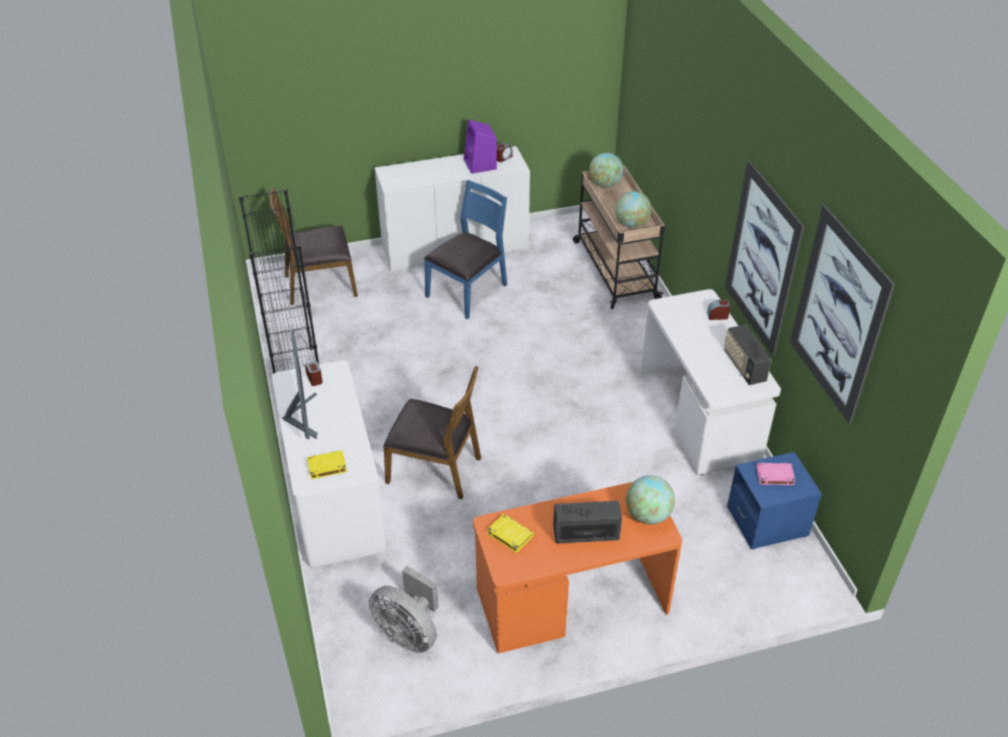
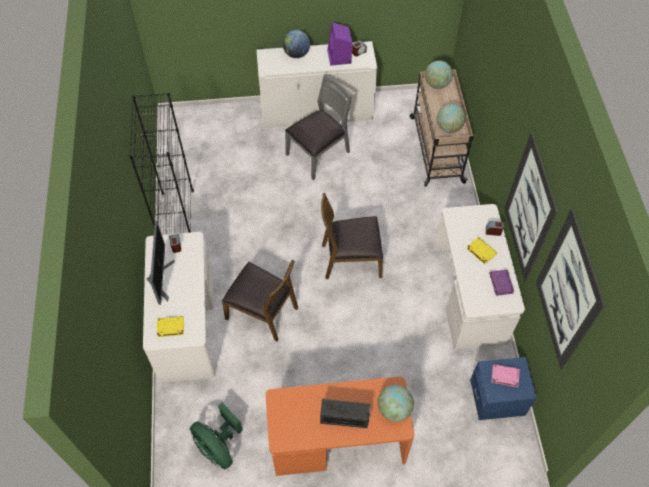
camera: 10 degrees right, 15 degrees up
(320, 285) = (209, 132): brown chair -> brown chair (351, 259)
(409, 632) = (218, 447): grey fan -> green fan
(426, 167) = (296, 54): none -> globe
(468, 291) = (319, 153): blue chair -> grey chair
(509, 535) = (289, 409): yellow book -> yellow book (481, 251)
(744, 367) = (501, 284): radio -> purple book

